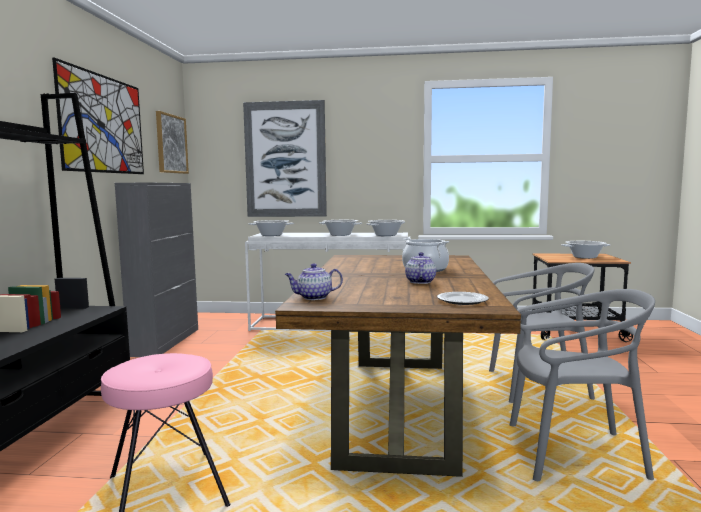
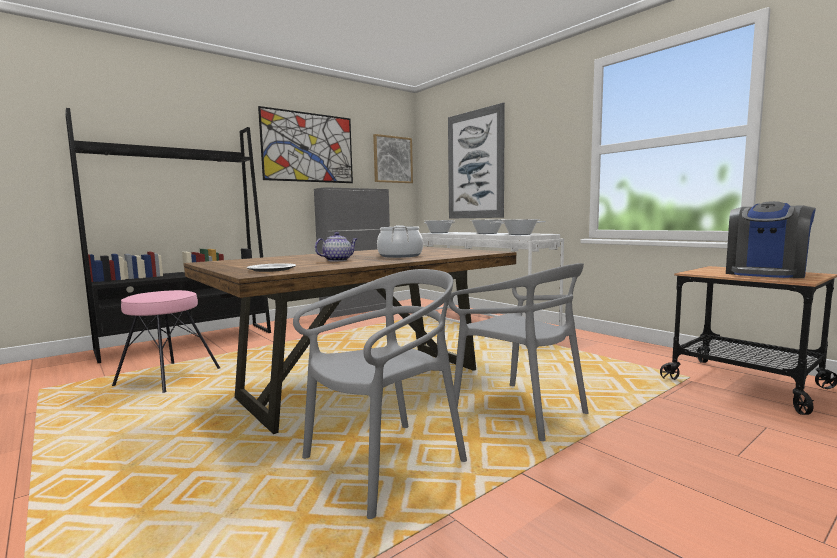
camera: 45 degrees right, 0 degrees up
(313, 297) = (233, 260): teapot -> none
(573, 453) = (385, 463): grey chair -> grey chair turned 90 degrees counterclockwise
(584, 257) = (765, 274): cooking pot -> coffee machine

